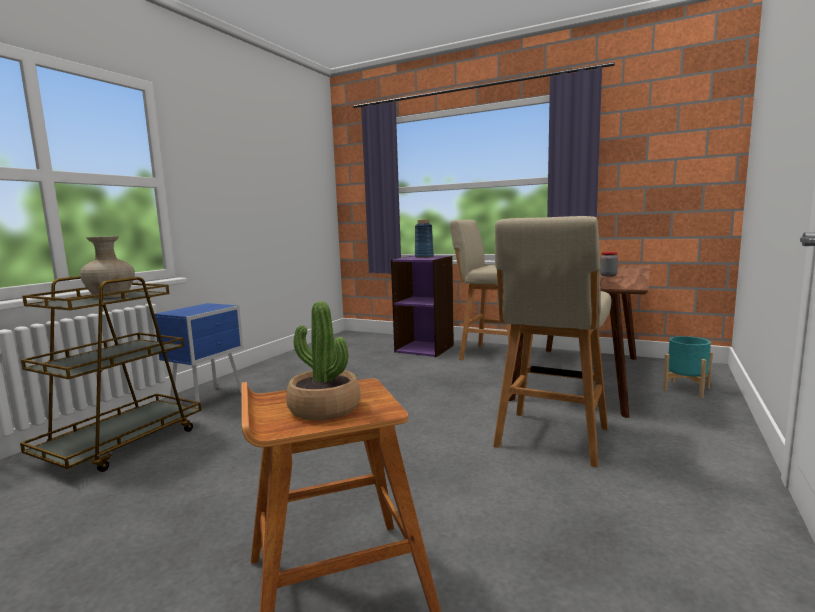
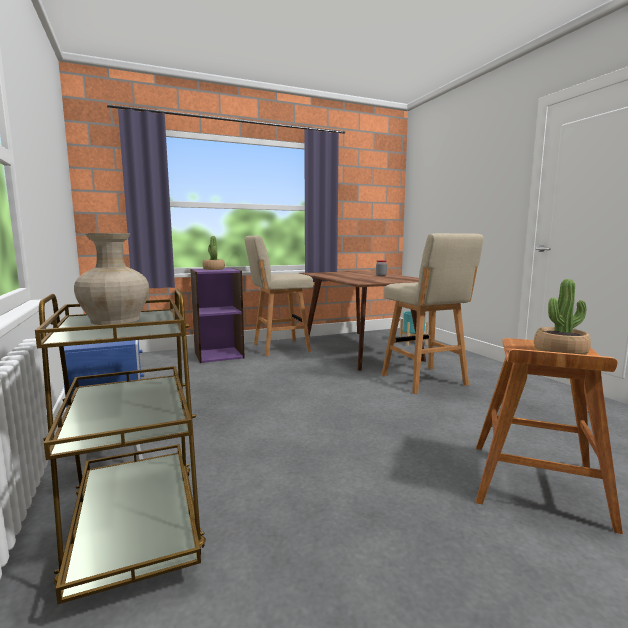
camera: 50 degrees left, 0 degrees up
(424, 257) = (213, 269): blue vase -> potted plant

